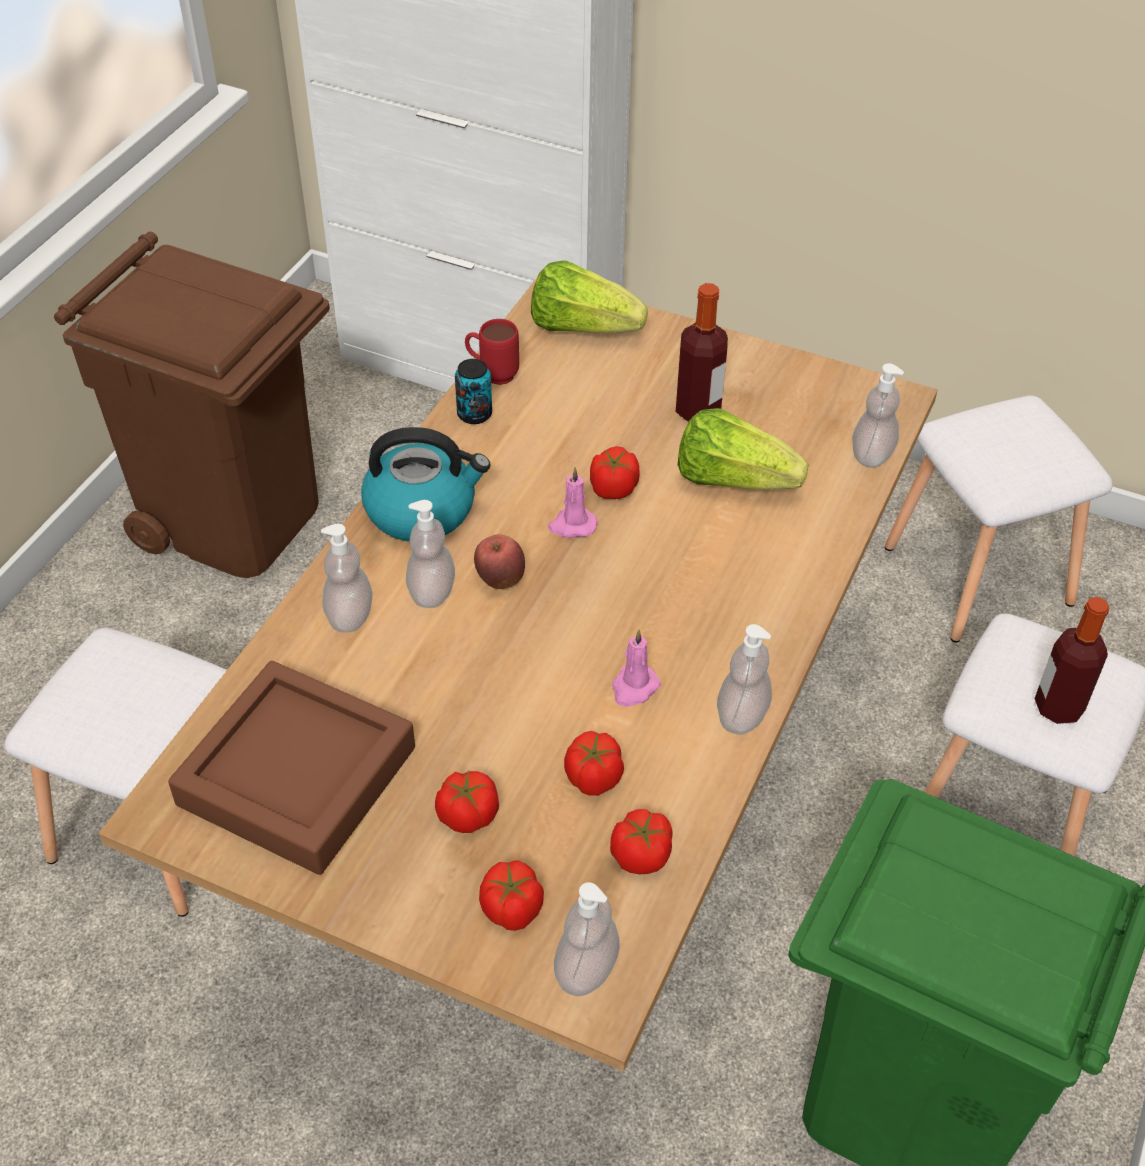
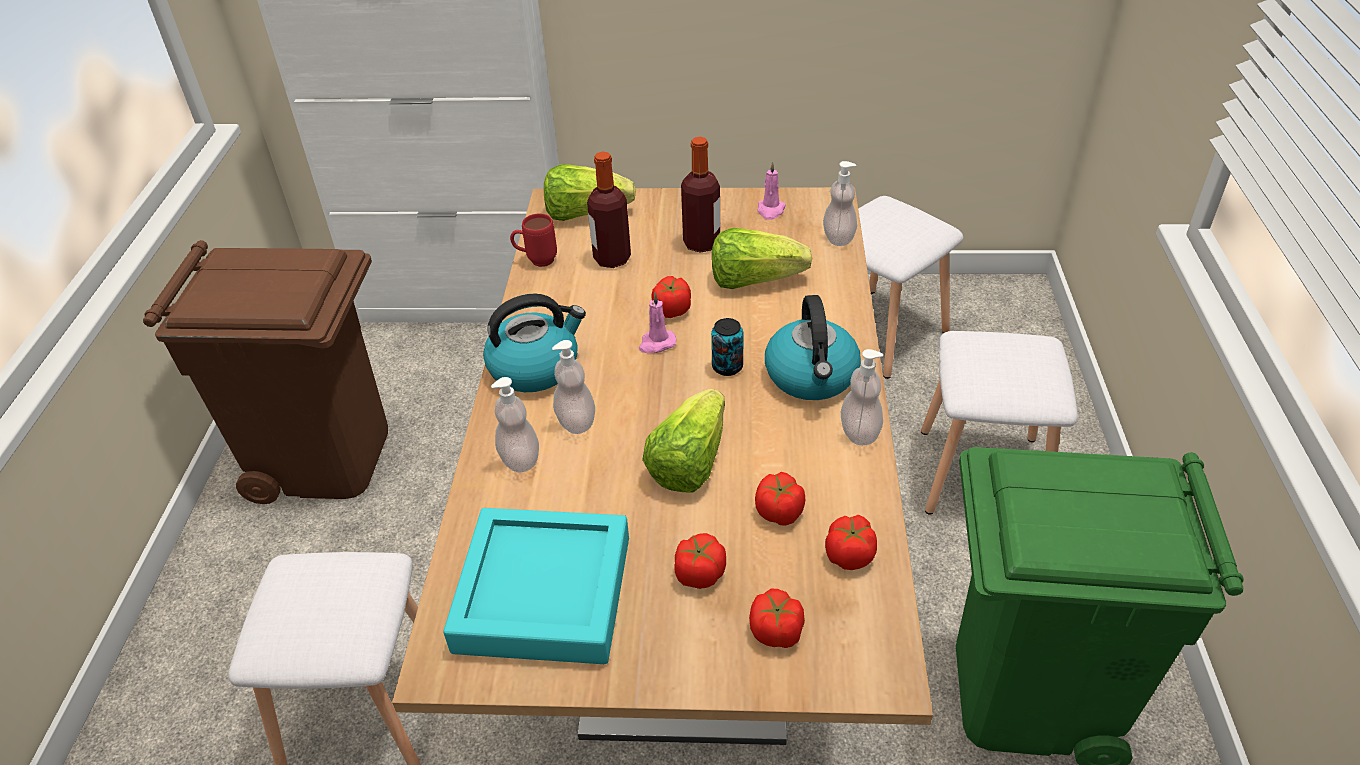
camera: 20 degrees left, 5 degrees down
(297, 776) = (543, 593): brown tray -> turquoise tray
(474, 414) = (538, 291): can -> can (727, 367)
(500, 580) = (624, 397): apple -> none
(527, 683) = (688, 462): none -> lettuce
(586, 969) = (861, 655): soap dispenser -> none
(634, 688) = (770, 439): pink candle -> pink candle (770, 210)
(728, 627) = (812, 376): none -> kettle
(1058, 707) = (1020, 377): bottle -> bottle (612, 258)

